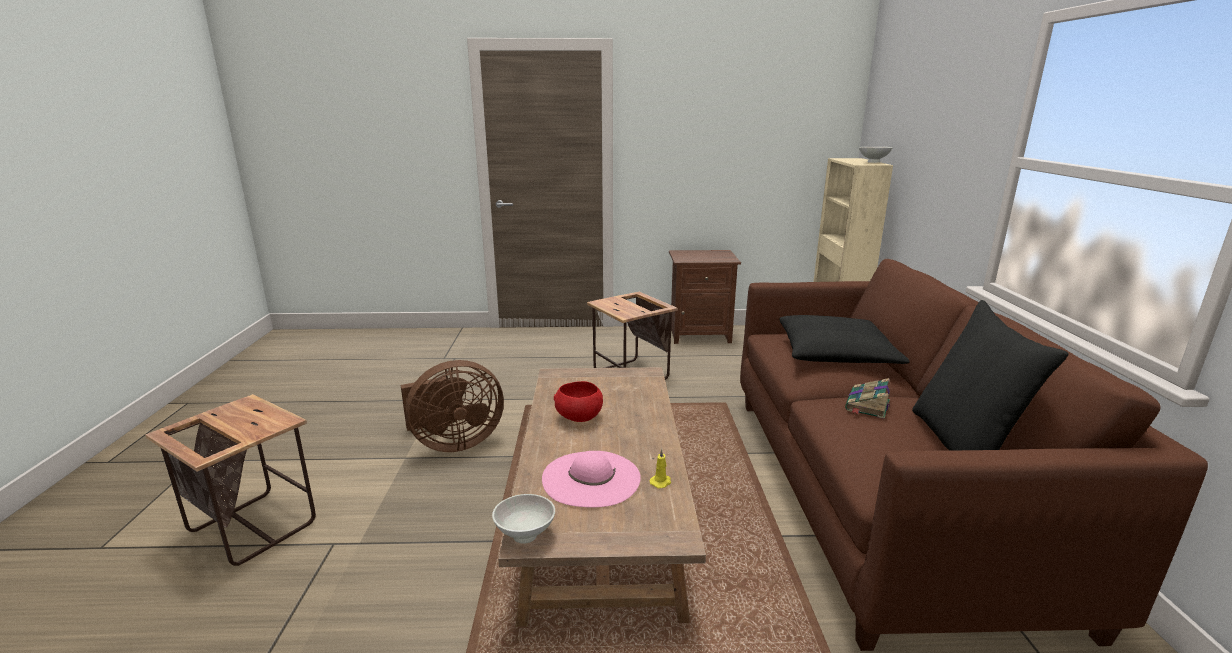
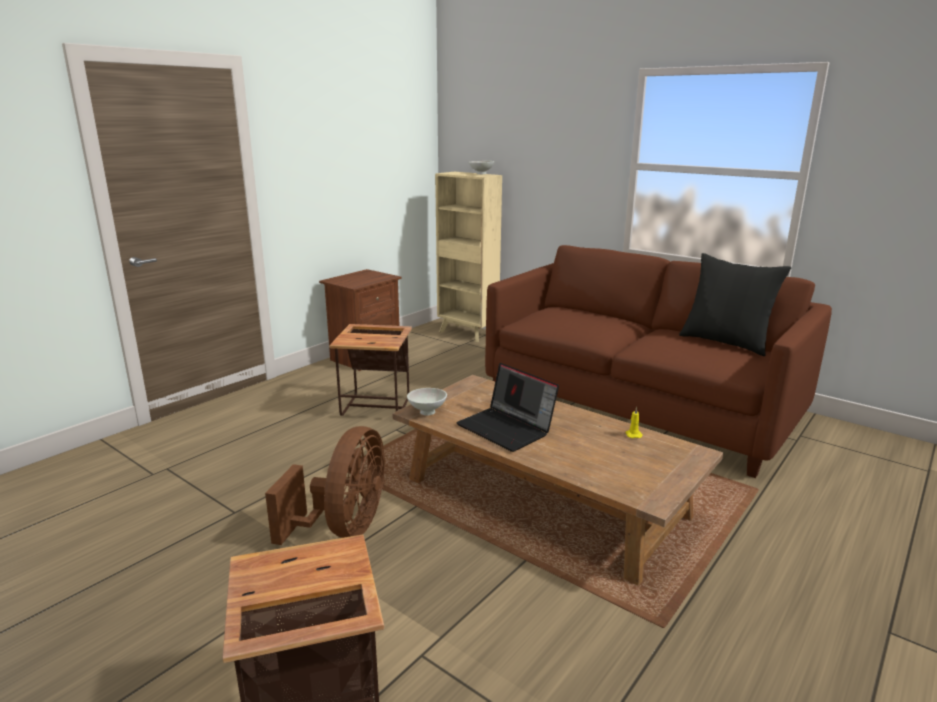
camera: 50 degrees left, 0 degrees up
(524, 535) = (646, 501): white bowl -> white bowl (426, 412)
(578, 418) = (507, 428): red bowl -> laptop
(591, 478) = (600, 454): pink hat -> none
(836, 353) = (585, 319): black pillow -> none
(867, 406) = (662, 340): book -> none

